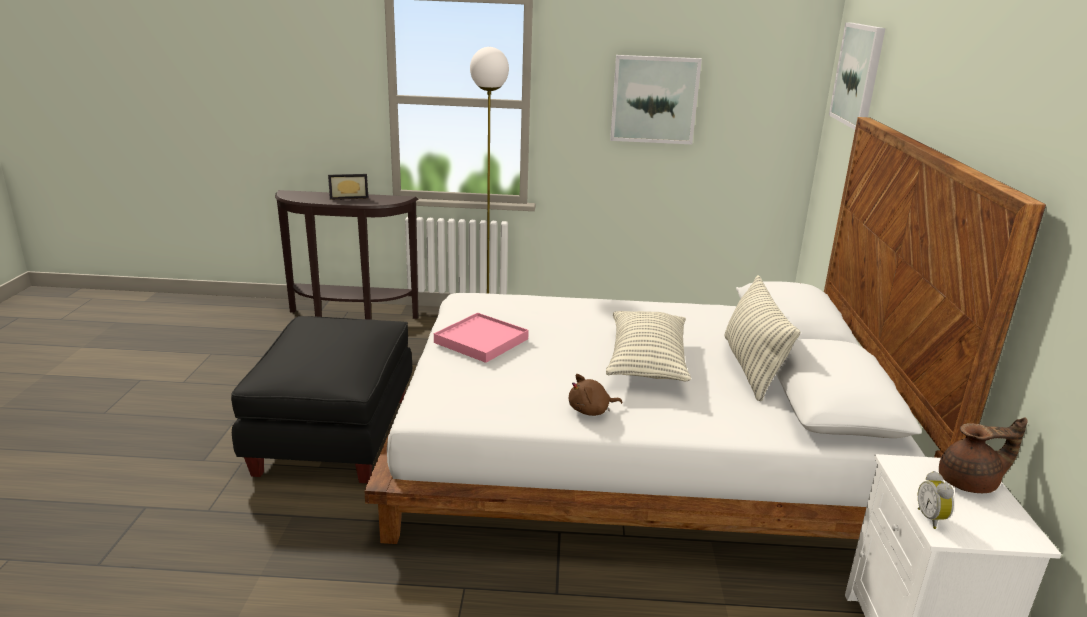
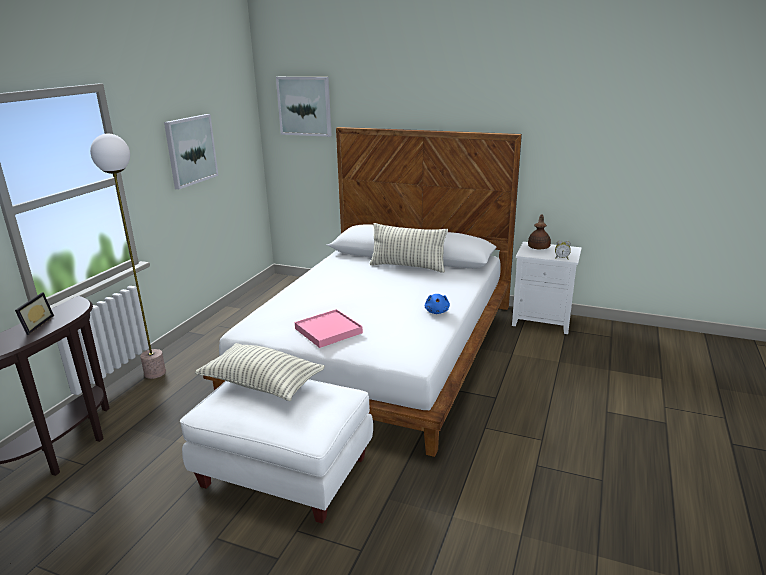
camera: 70 degrees left, 0 degrees up
(335, 435) = (285, 471): black ottoman -> white ottoman
(591, 411) = (437, 311): brown plush toy -> blue plush toy
(646, 362) = (389, 288): pillow -> pillow (262, 384)

